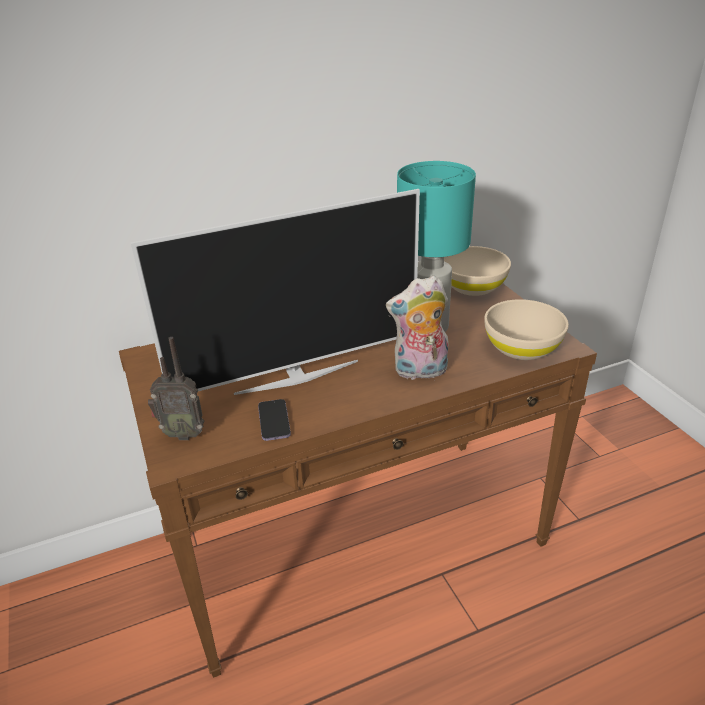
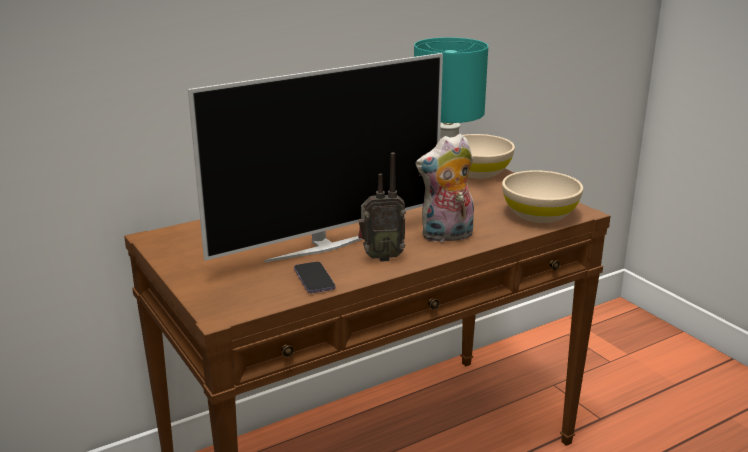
camera: 10 degrees left, 10 degrees down
(183, 433) = (223, 293): radio -> radio (380, 257)

